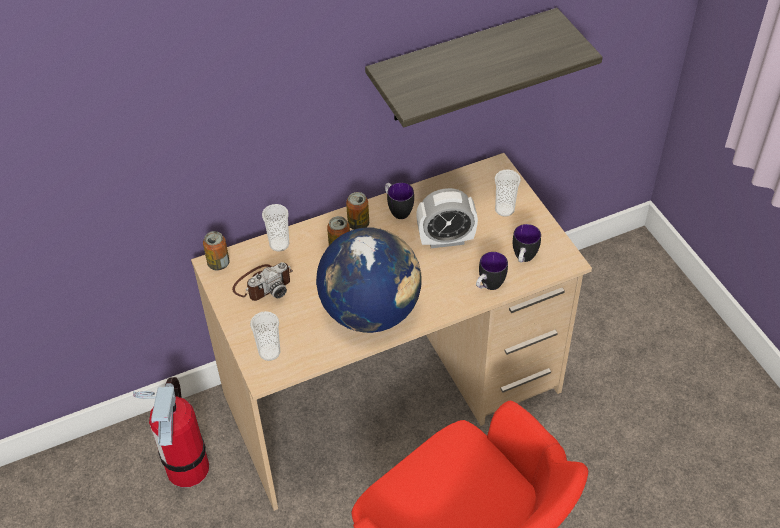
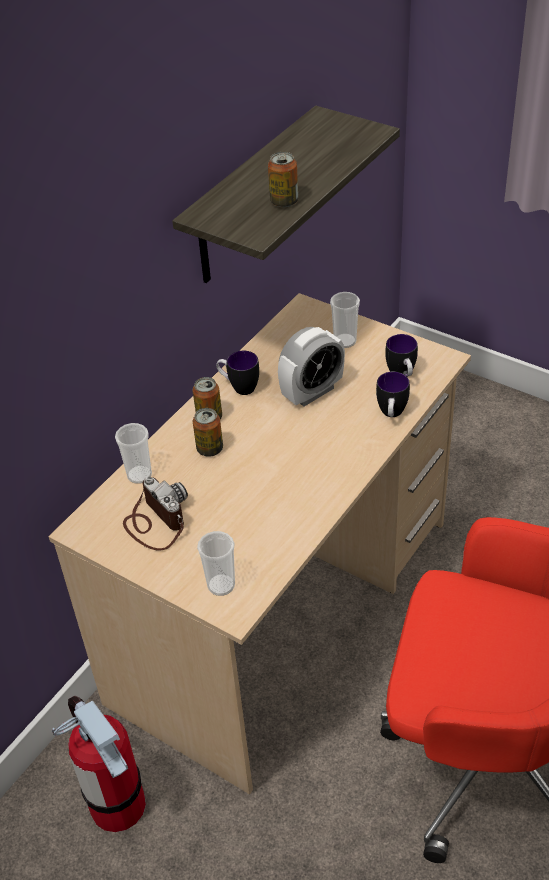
camera: 30 degrees left, 5 degrees down
(218, 263) = (85, 525): can -> can (284, 201)
(263, 284) = (155, 522): camera -> camera turned 60 degrees counterclockwise
(371, 312) = (295, 493): globe -> none

